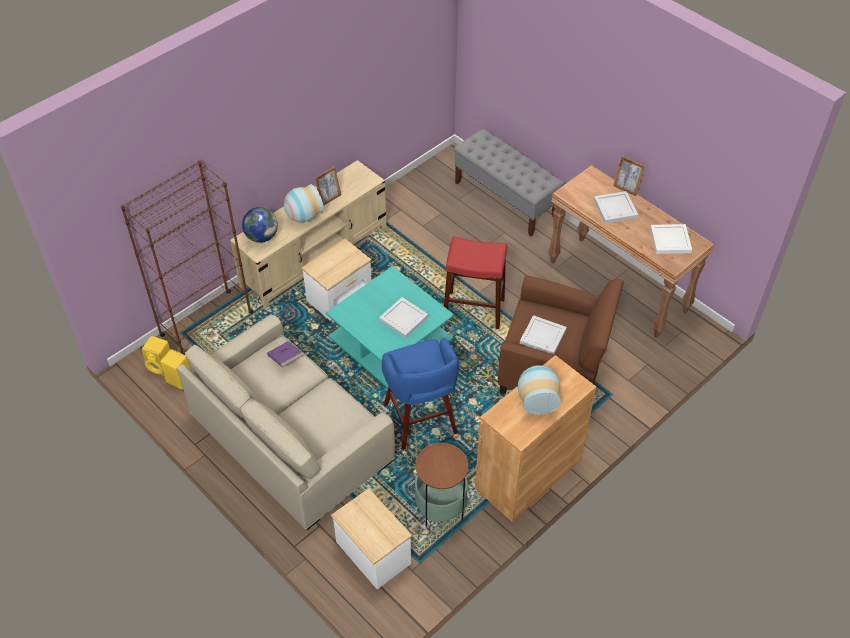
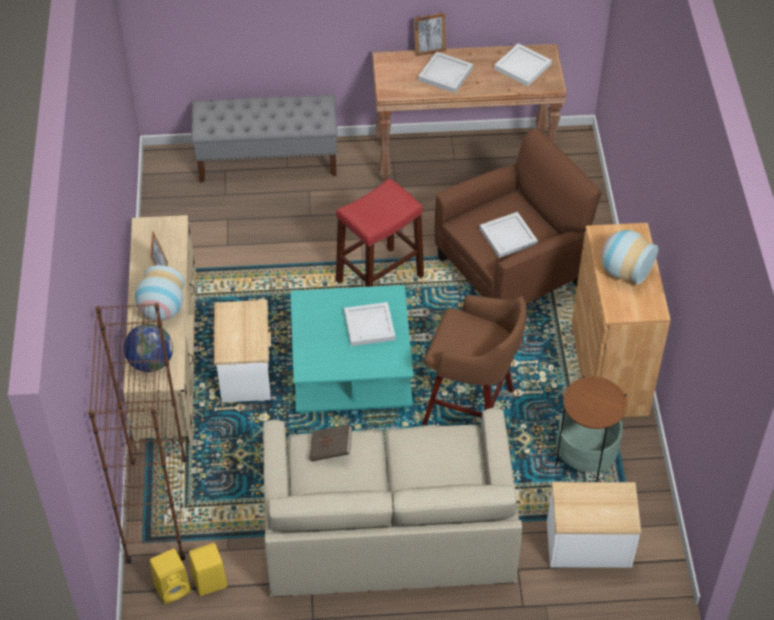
camera: 50 degrees left, 0 degrees up
(285, 359) = (331, 449): purple book -> brown book
(420, 421) = (471, 408): blue stool -> brown stool

